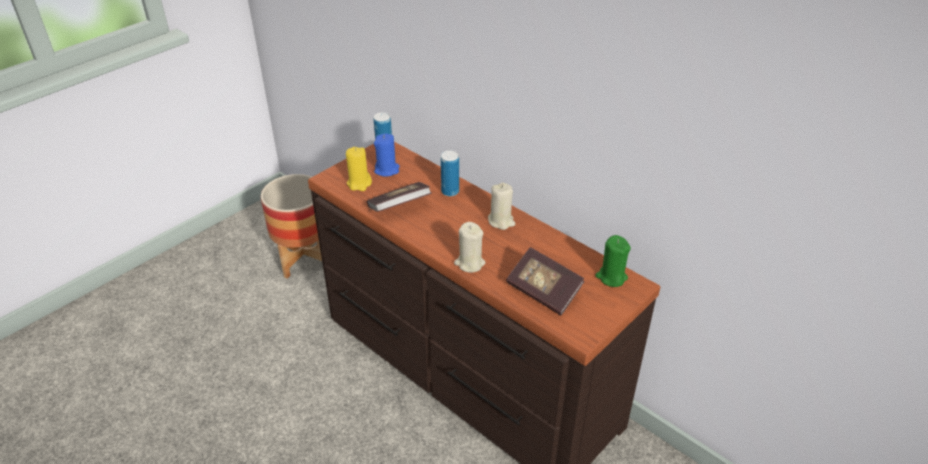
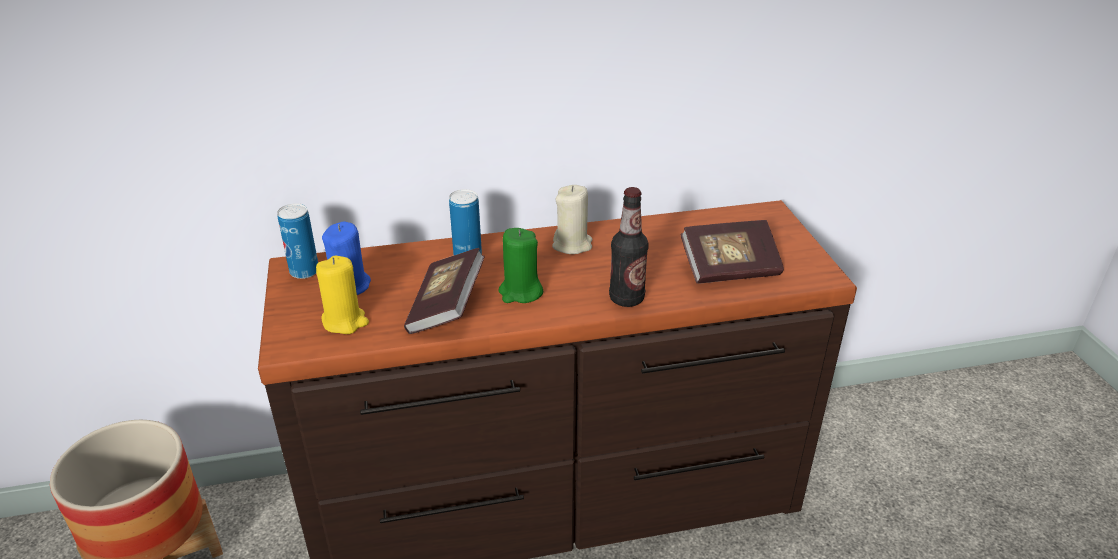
camera: 55 degrees left, 5 degrees down
(469, 263) = (626, 298): beige candle -> bottle
(611, 277) = (744, 219): green candle -> green candle (520, 292)

